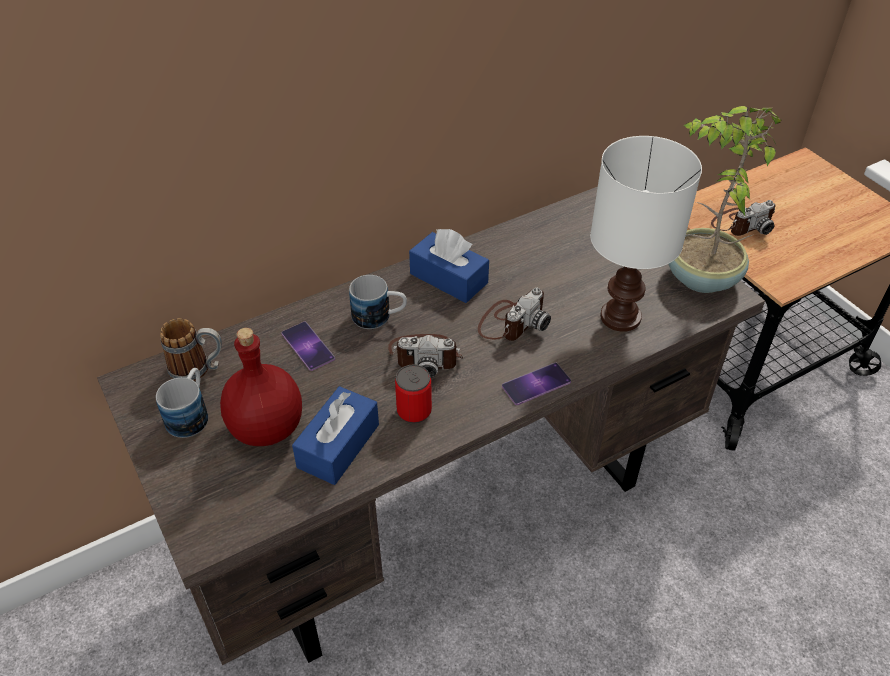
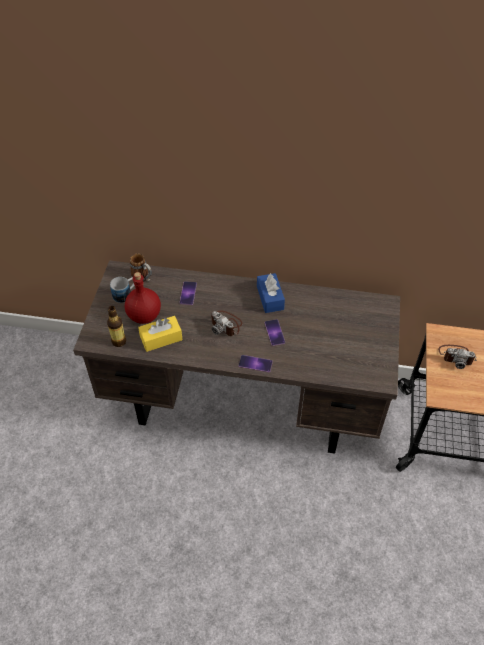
camera: 40 degrees right, 5 degrees up
(263, 502) = (119, 341): none -> bottle
(338, 446) = (161, 338): blue tissue box -> yellow tissue box
(379, 317) = (225, 298): mug -> none
(414, 411) = (199, 343): can -> none
(511, 322) = (274, 332): camera -> phone
(618, 316) = (321, 359): white table lamp -> none
(699, 278) = (379, 365): potted plant -> none

